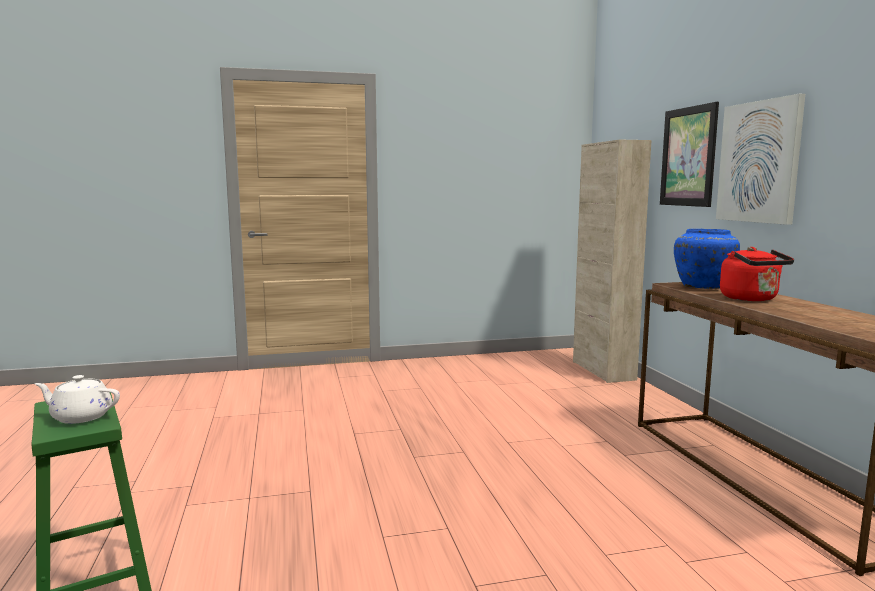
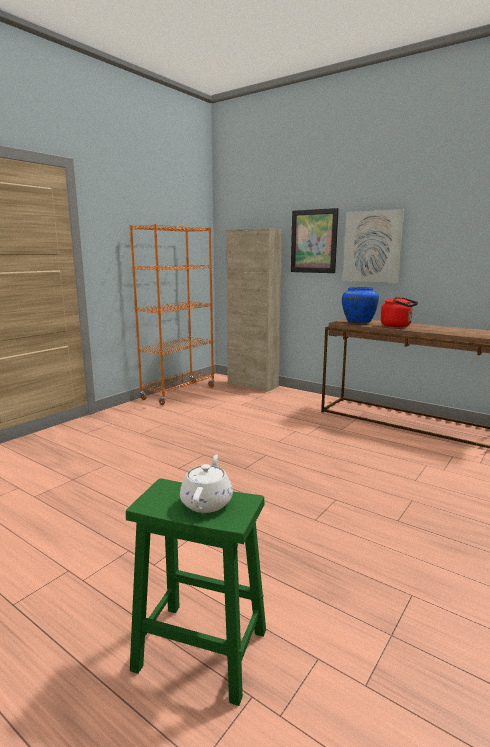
camera: 40 degrees left, 5 degrees up
(80, 417) = (207, 502): white teapot -> white teapot turned 135 degrees clockwise
(494, 360) = (178, 393): none -> orange bookcase

